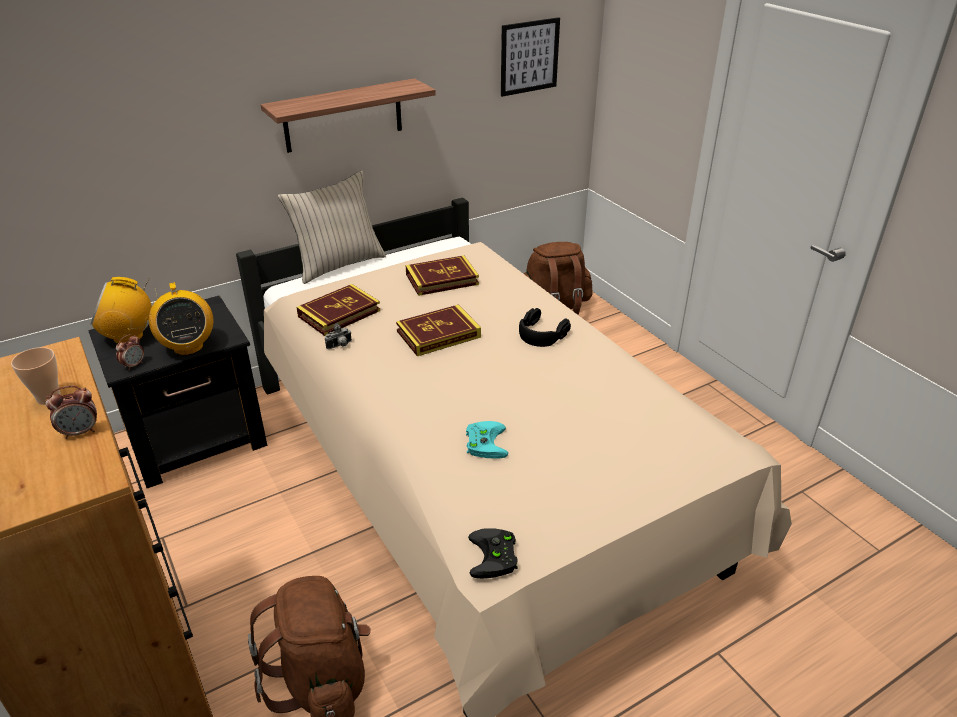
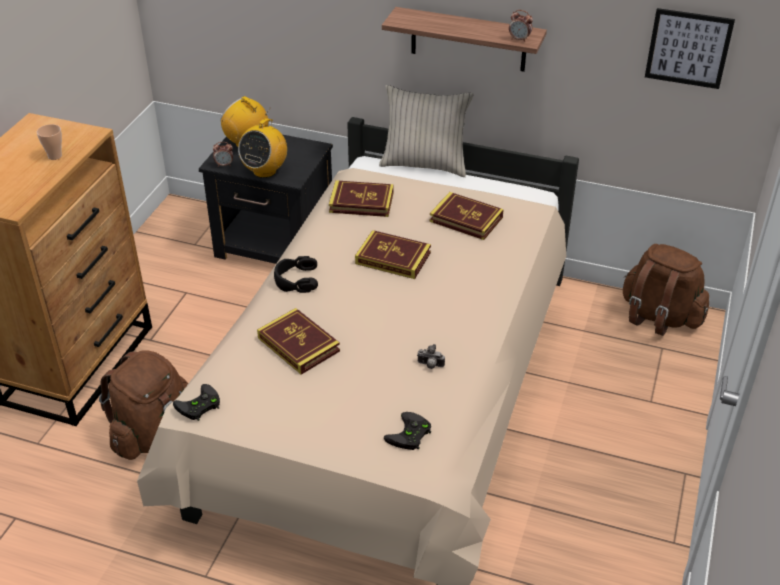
camera: 50 degrees right, 5 degrees up
(81, 432) = (40, 182): alarm clock -> alarm clock (519, 39)
(340, 346) = (326, 225): camera -> camera (430, 365)
(484, 442) = (298, 344): turquoise game controller -> book
(541, 334) = (457, 305): black headphones -> black headphones (296, 280)
(677, 437) = (409, 435): none -> black game controller

